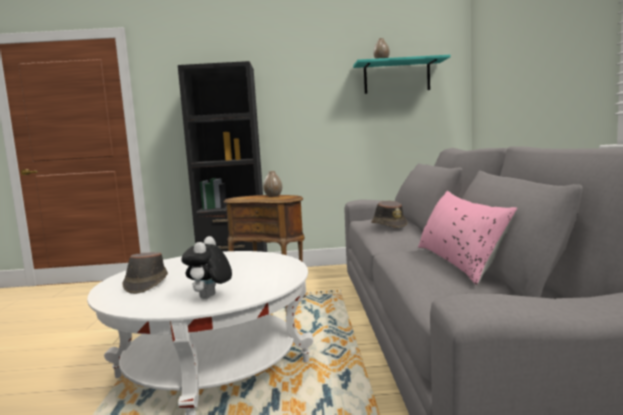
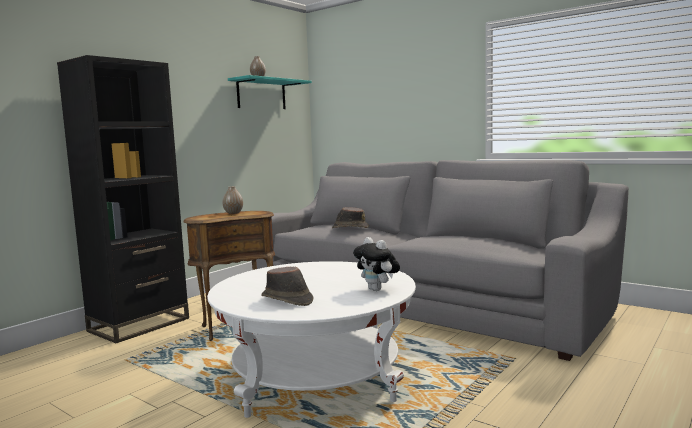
camera: 50 degrees left, 0 degrees up
(460, 262) = (469, 236): pink pillow -> none

